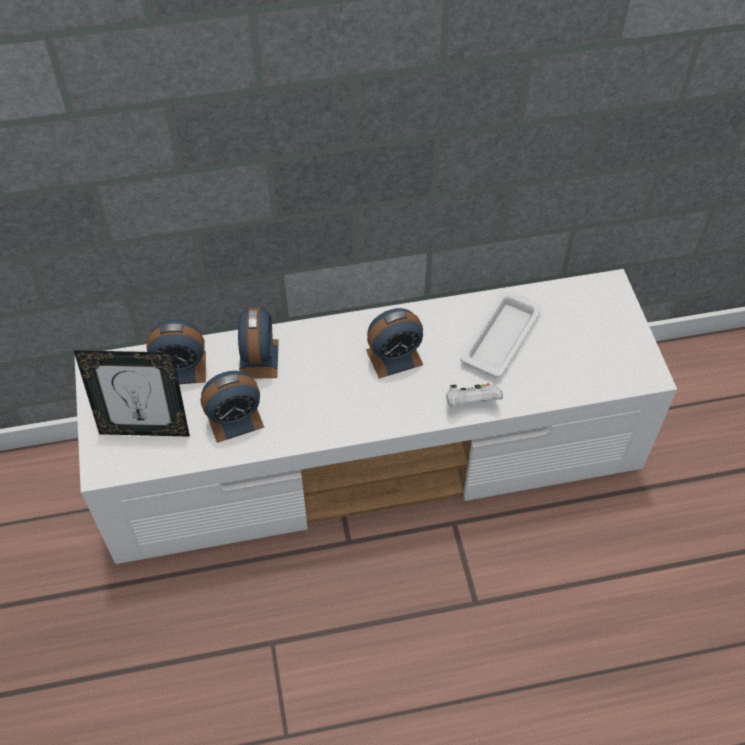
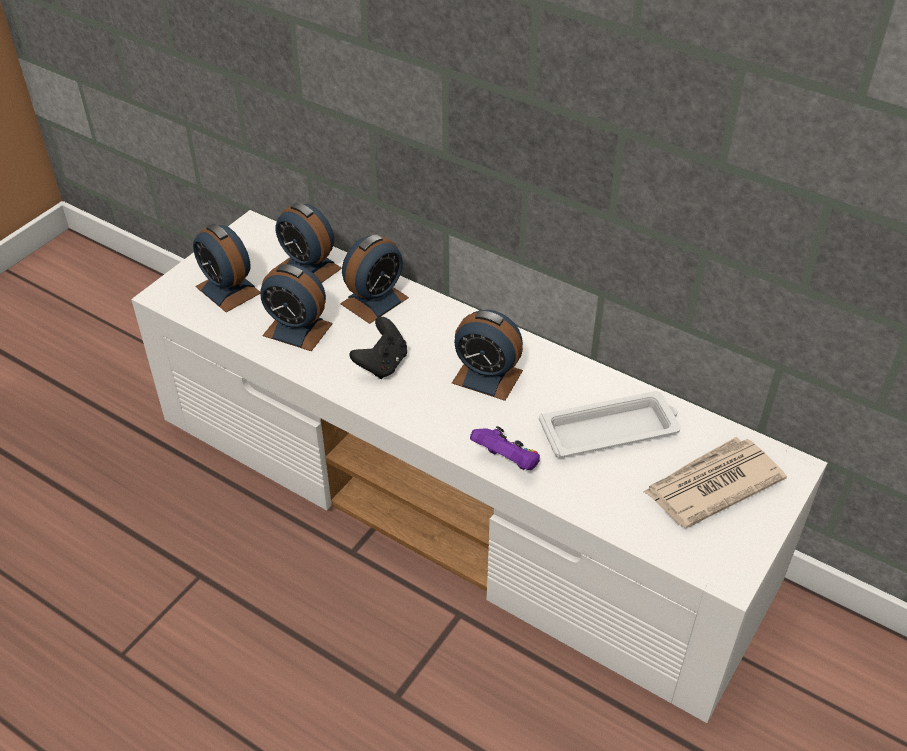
camera: 45 degrees right, 10 degrees down
(145, 428) = (228, 290): picture frame -> alarm clock
(321, 399) = (382, 364): none -> black game controller
(471, 403) = (507, 462): white game controller -> purple game controller
(586, 329) = (711, 485): none -> newspaper

